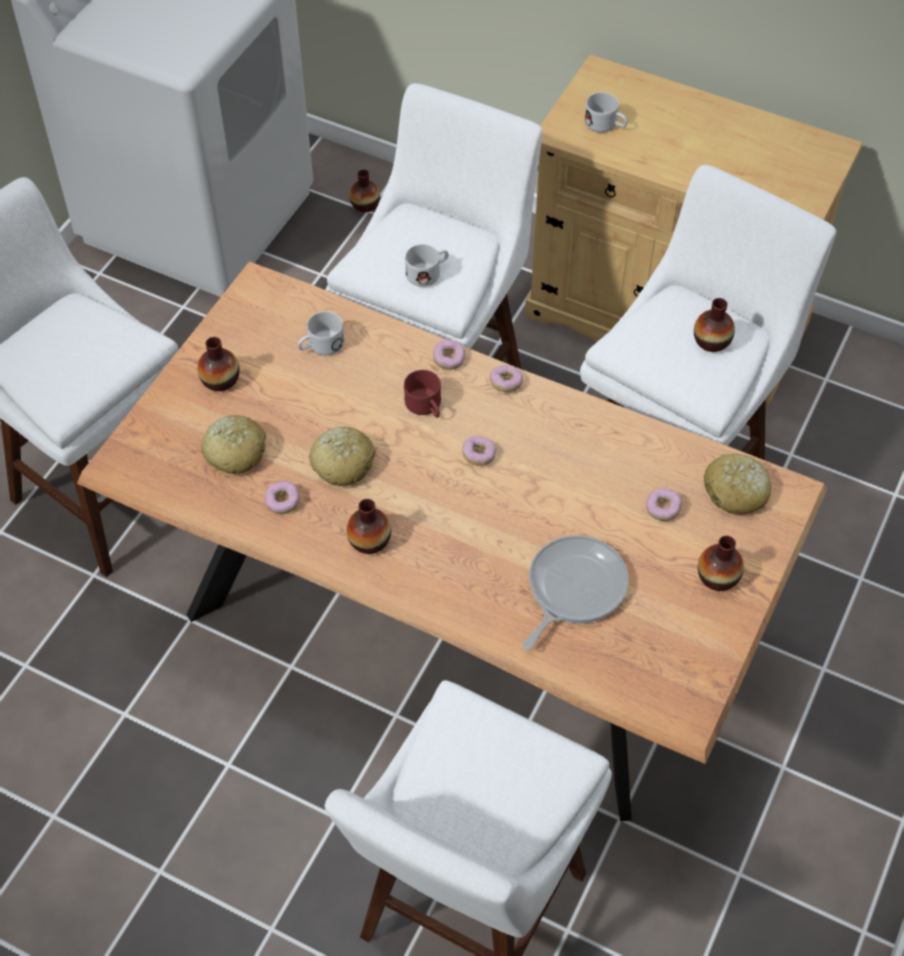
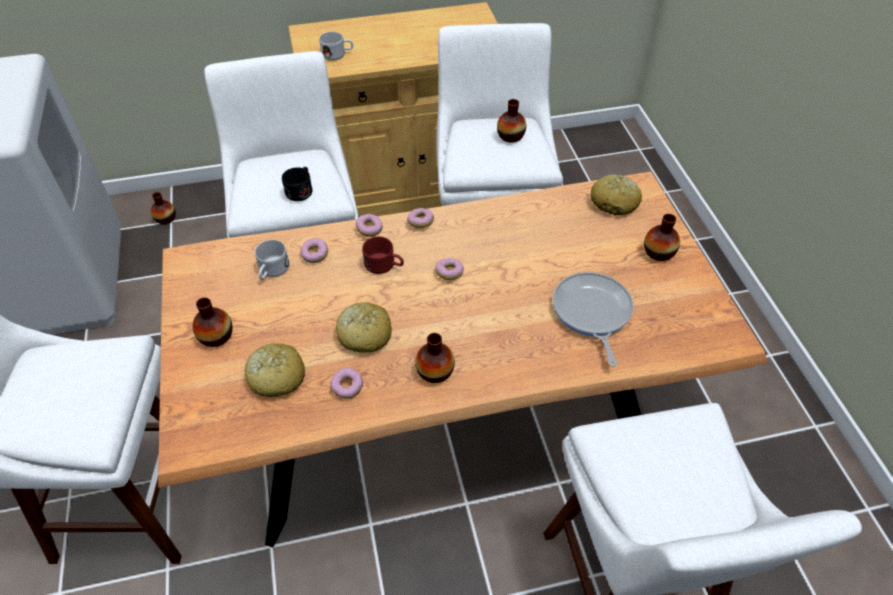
camera: 40 degrees left, 5 degrees down
(428, 273) = (301, 190): white mug -> black mug
(663, 509) = (588, 235): donut -> donut (315, 255)

